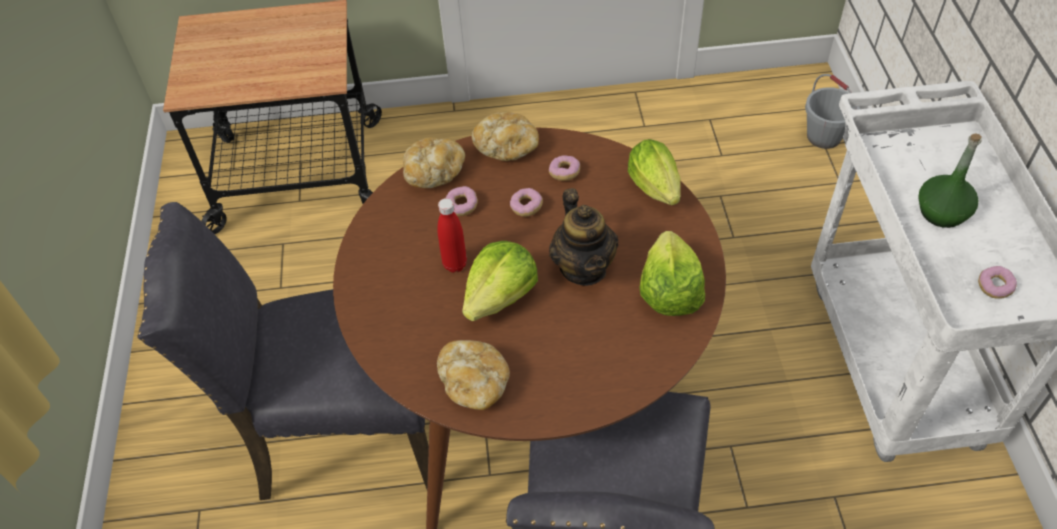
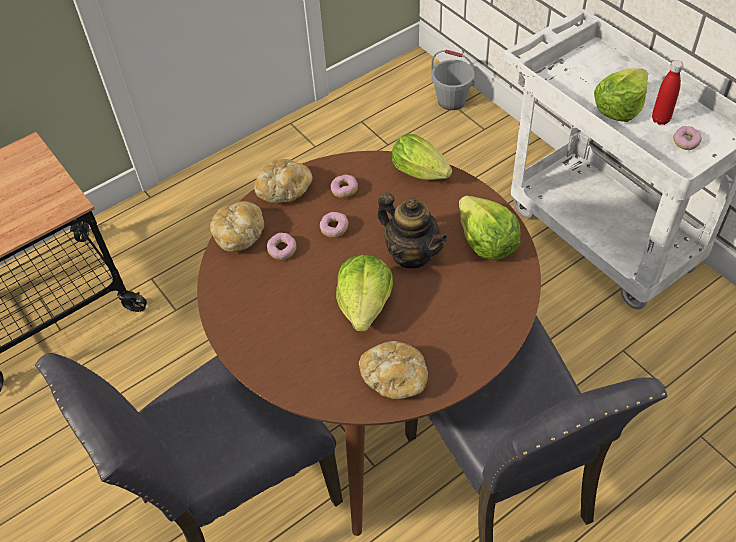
camera: 30 degrees left, 0 degrees up
(455, 264) = (311, 297): red bottle -> red bottle (660, 119)
(941, 212) = (619, 107): green bottle -> lettuce

